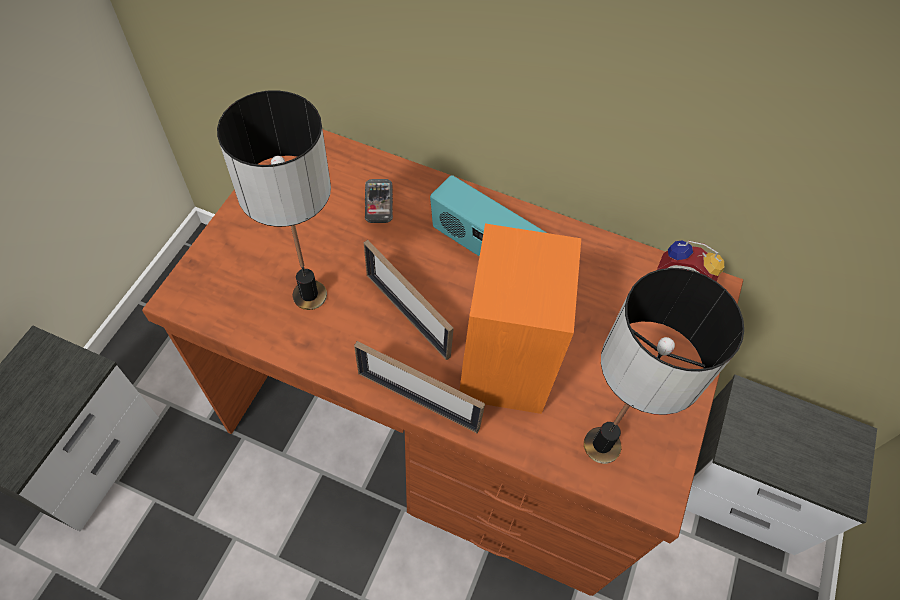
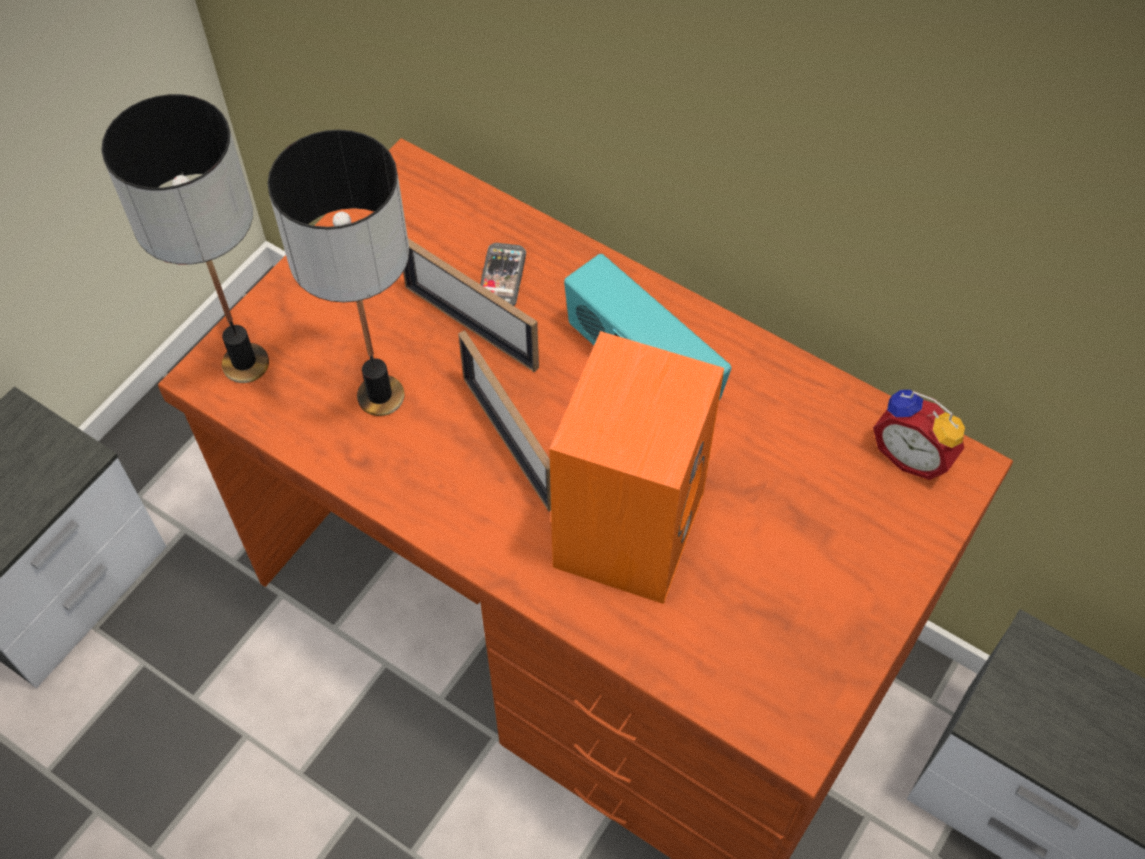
camera: 15 degrees right, 0 degrees up
(418, 400) = (497, 559): picture frame -> picture frame (471, 326)
(601, 444) = (738, 658): table lamp -> table lamp (246, 363)

